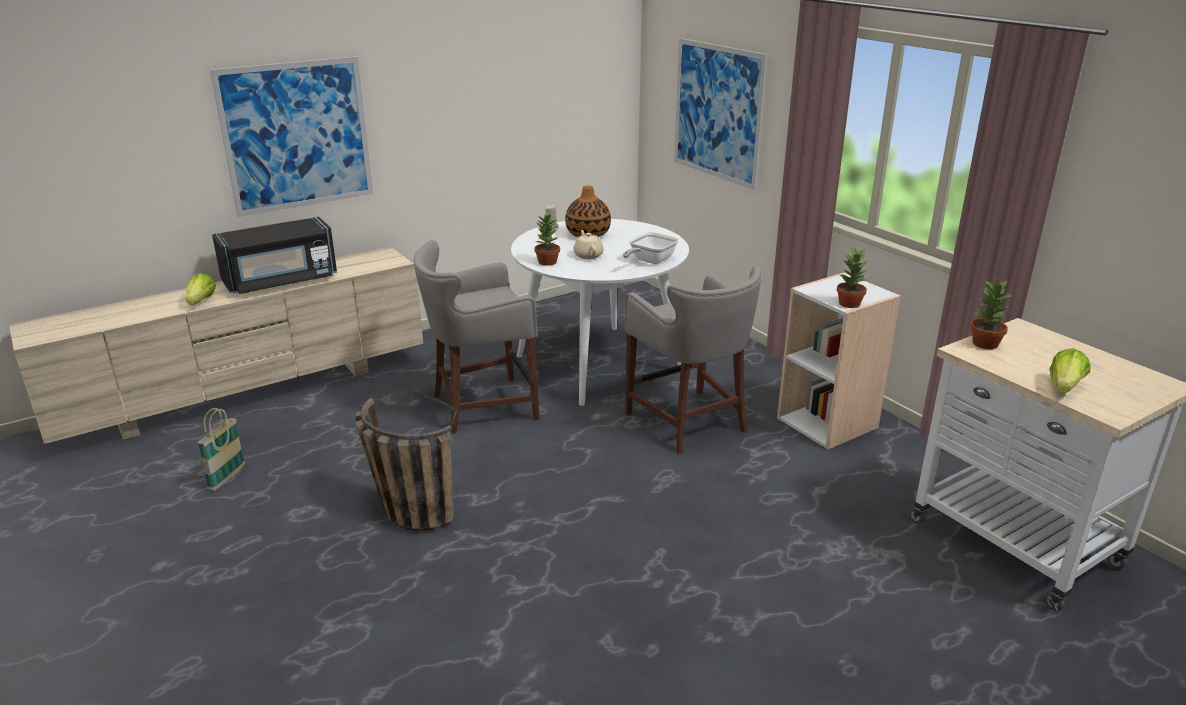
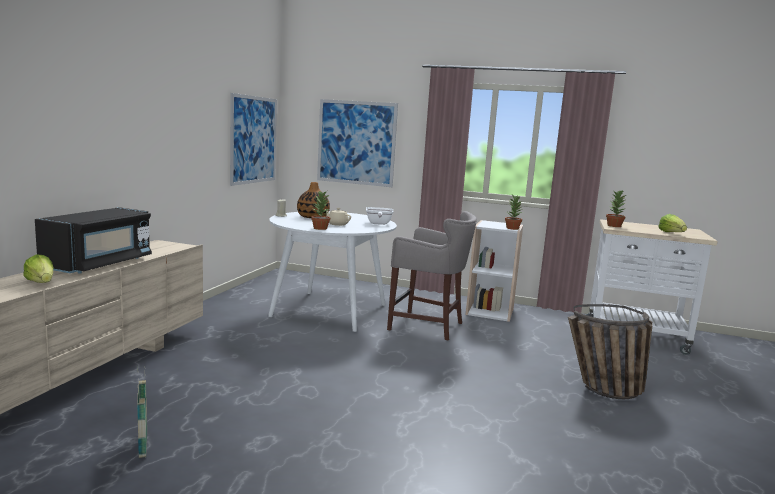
camera: 40 degrees left, 15 degrees down
(297, 136) = (97, 135): picture -> picture (254, 140)
(405, 509) = (338, 414): basket -> basket (603, 391)
(481, 406) = (289, 346): grey stool -> none

